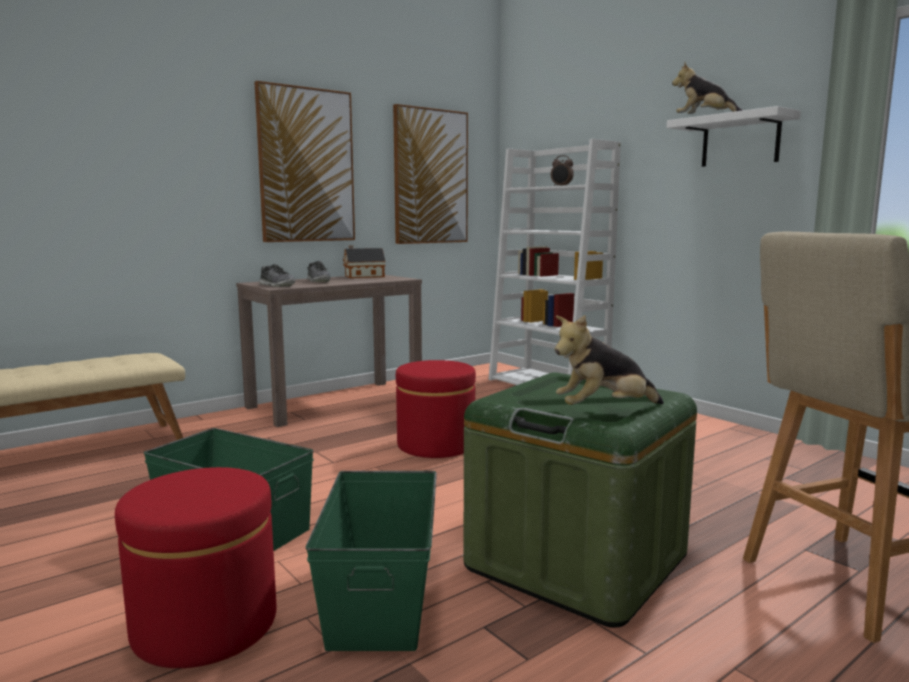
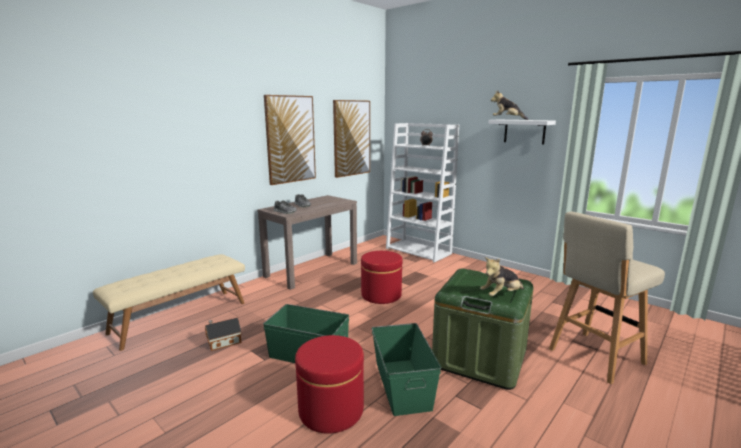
camera: 10 degrees left, 5 degrees up
(362, 276) = (321, 199): toy house -> toy house (223, 342)

